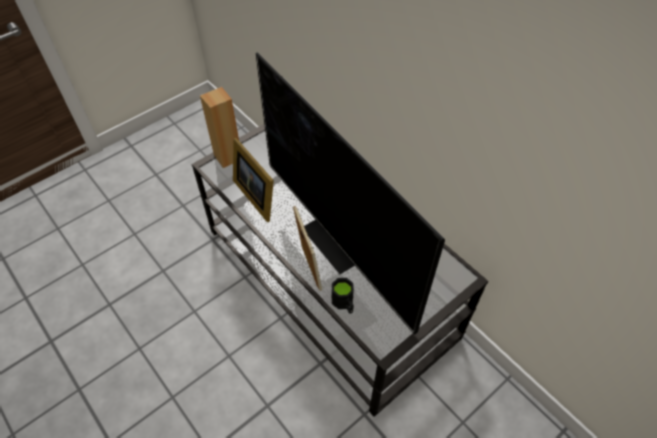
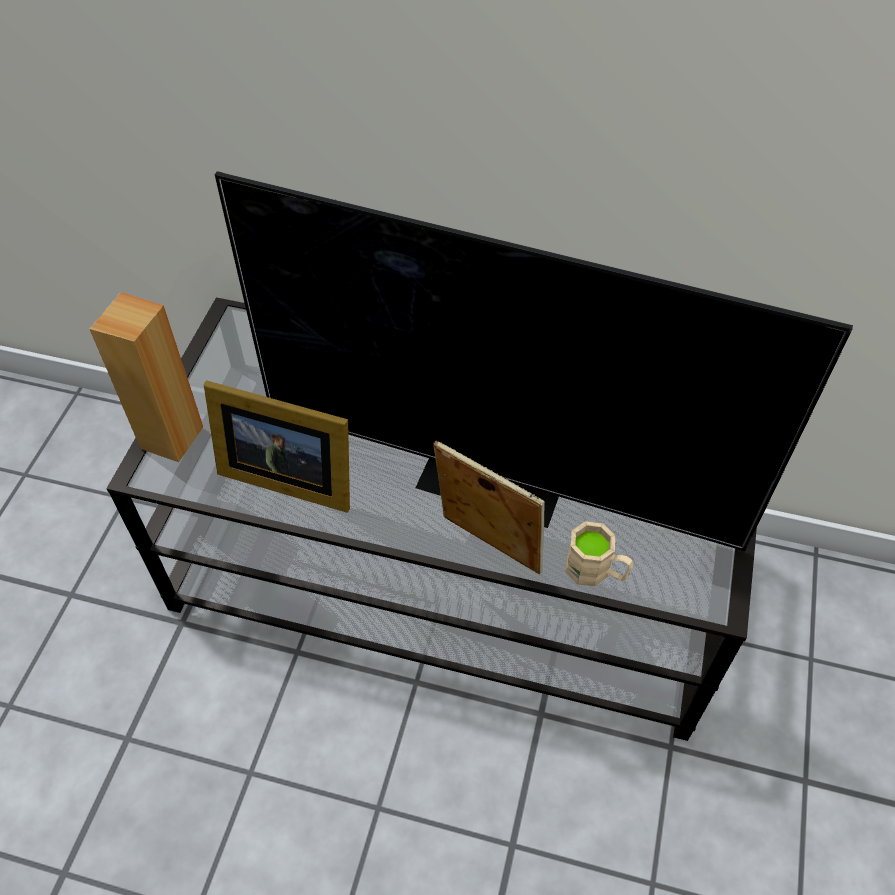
camera: 35 degrees left, 0 degrees up
(344, 303) = (596, 571): black mug -> beige mug

